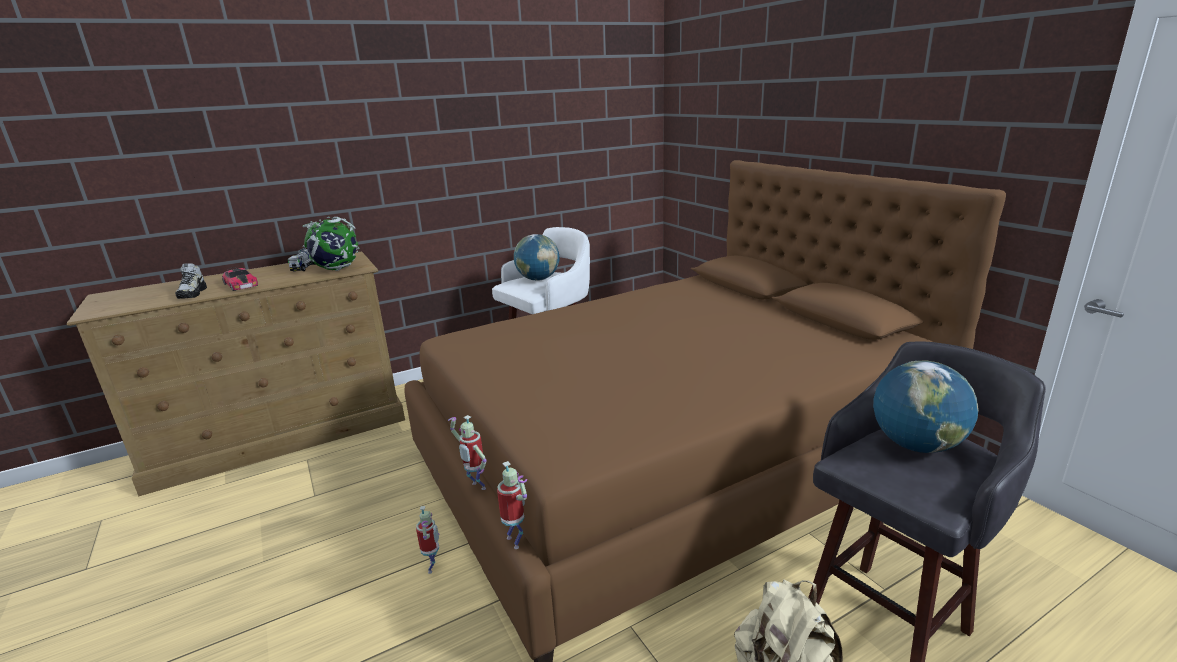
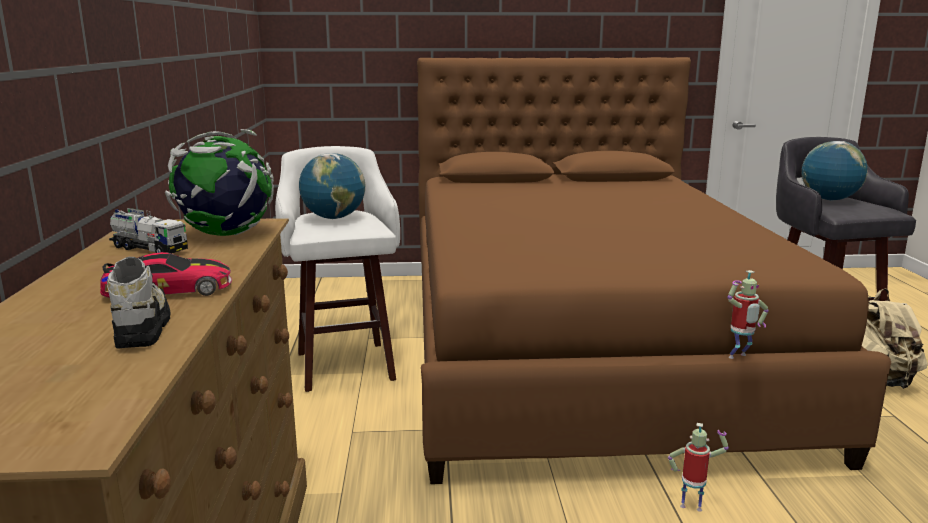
camera: 65 degrees left, 5 degrees down
(193, 293) = (142, 327): shoe -> shoe turned 120 degrees counterclockwise
(516, 541) = (837, 353): toy robot -> none

